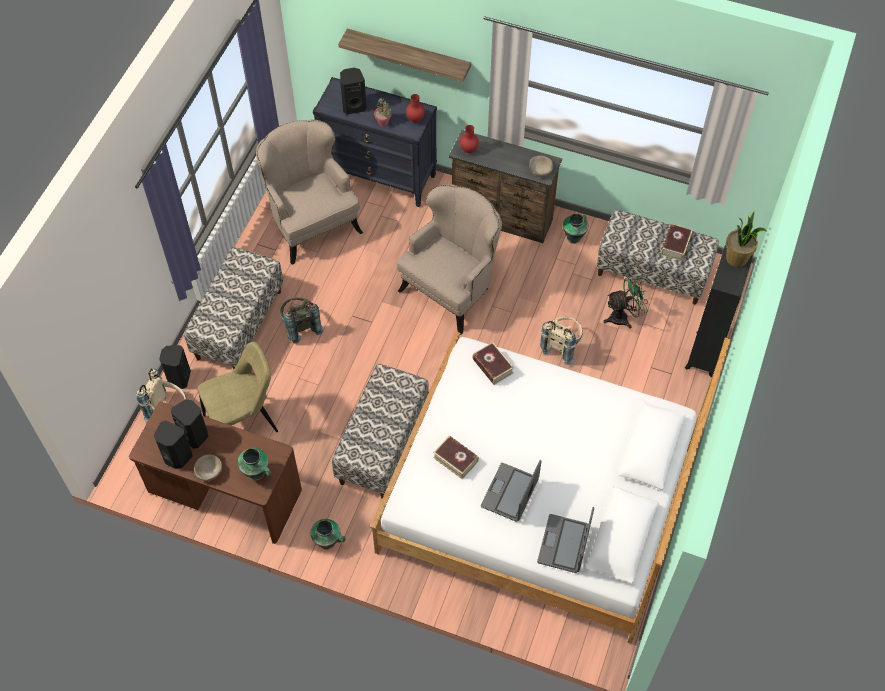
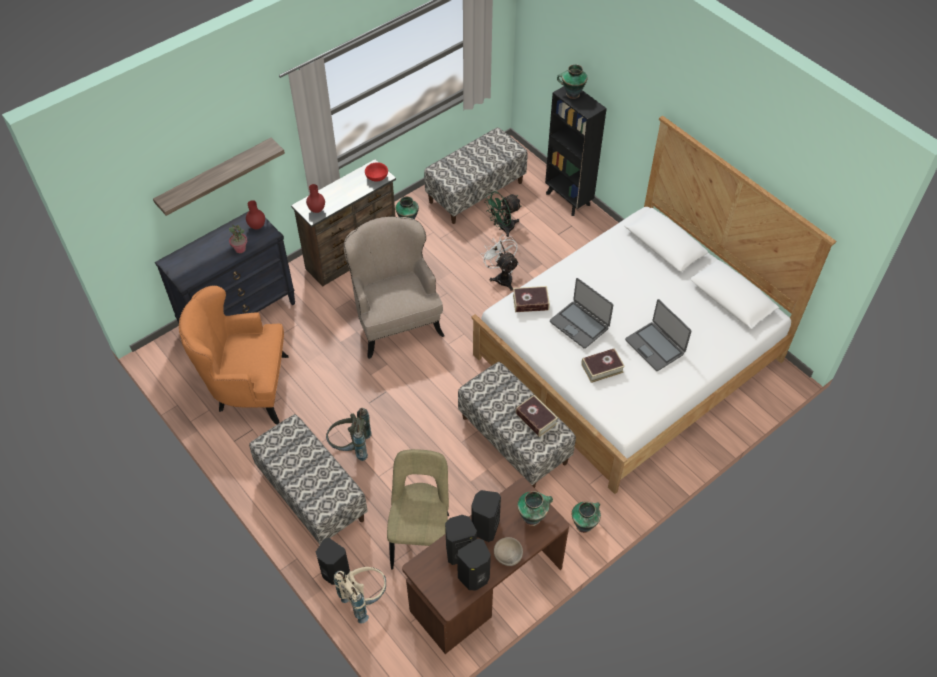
camera: 60 degrees left, 5 degrees down
(312, 224) = (247, 388): beige armchair -> orange armchair
(353, 106) = (203, 261): black speaker -> black speaker (484, 527)
(540, 171) = (377, 177): beige bowl -> red bowl
(561, 346) = (502, 277): beige backpack -> white fan
(564, 544) = (719, 334): laptop -> laptop (579, 324)
(623, 317) = (503, 228): green fan -> green fan turned 135 degrees counterclockwise
(675, 245) = (485, 151): book -> book (536, 418)
(737, 259) = (572, 94): potted plant -> vase

